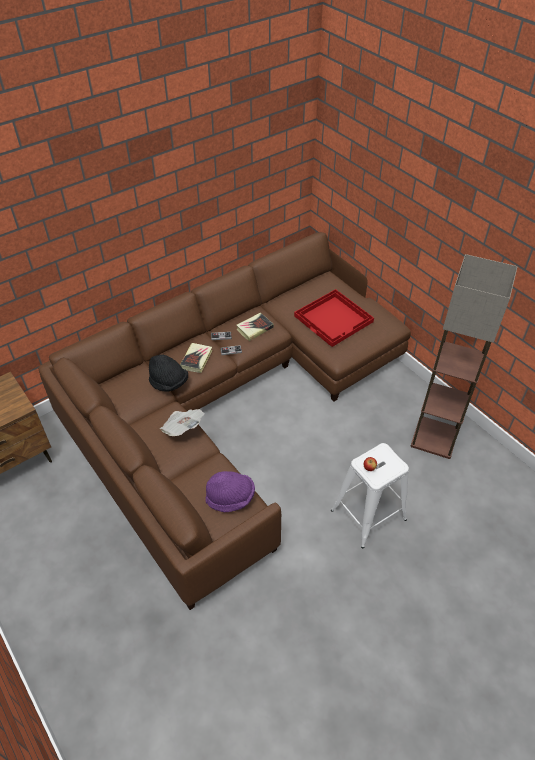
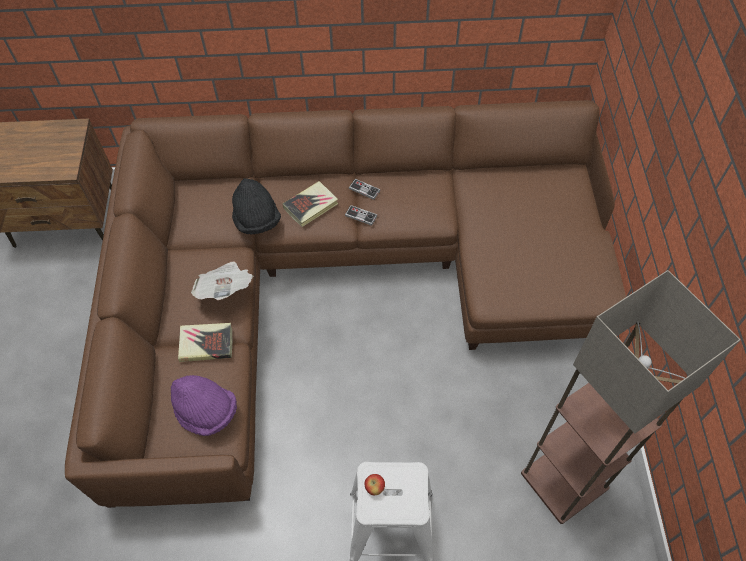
camera: 35 degrees right, 10 degrees up
(254, 328) = (413, 200): book -> book (206, 344)
(334, 319) = (528, 240): red tray -> none

